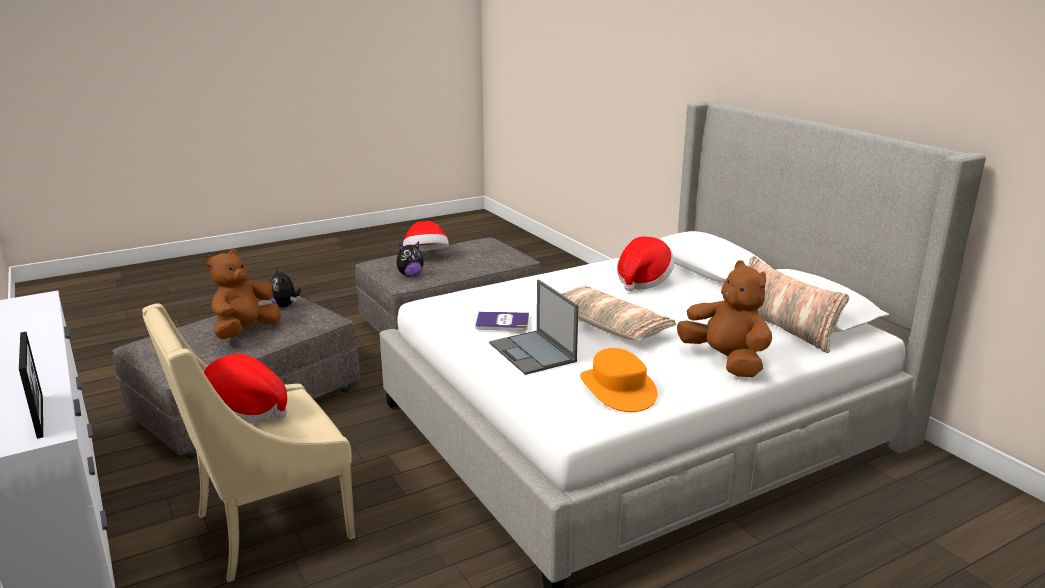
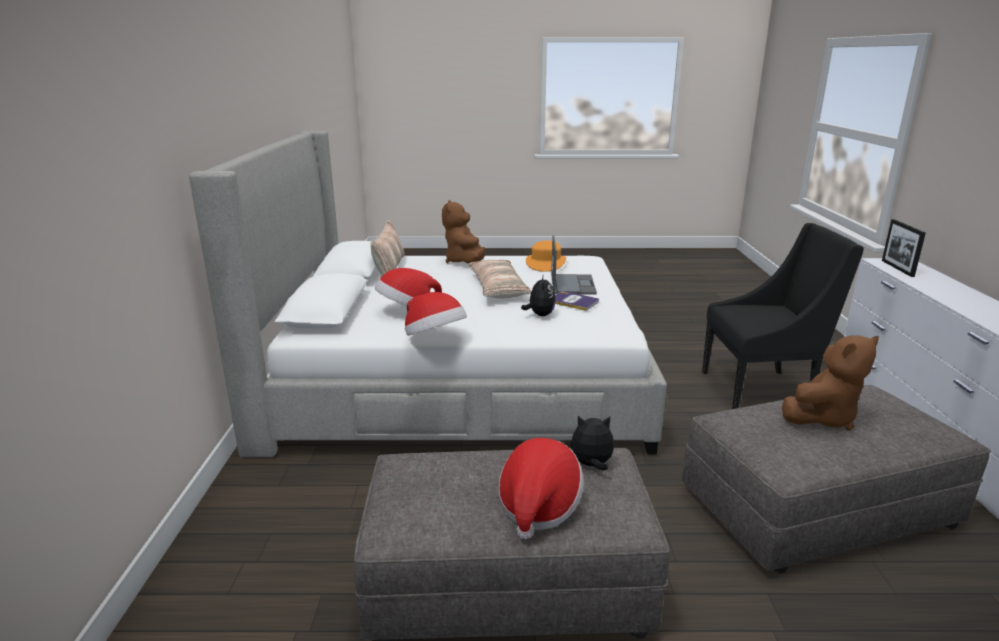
camera: 150 degrees left, 0 degrees up
(245, 411) = (783, 321): hat -> hat (434, 338)
(268, 527) = (761, 390): beige armchair -> black armchair
(285, 305) = (782, 446): plush toy -> plush toy (540, 315)

